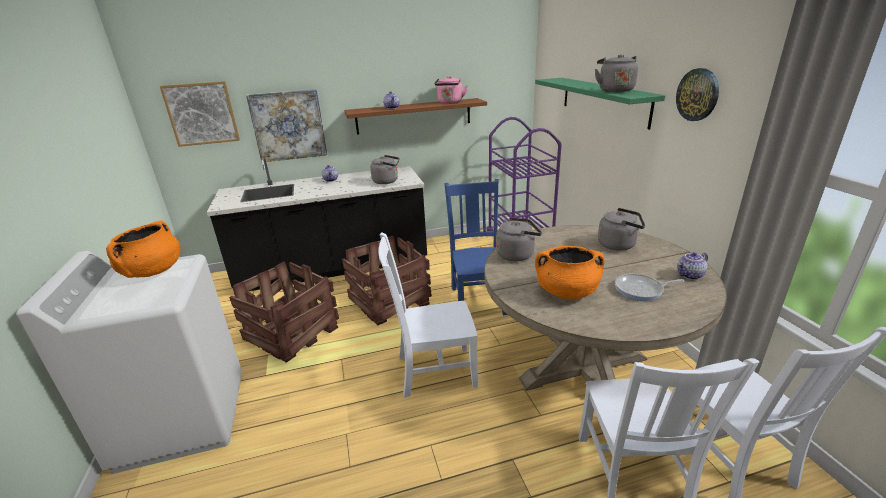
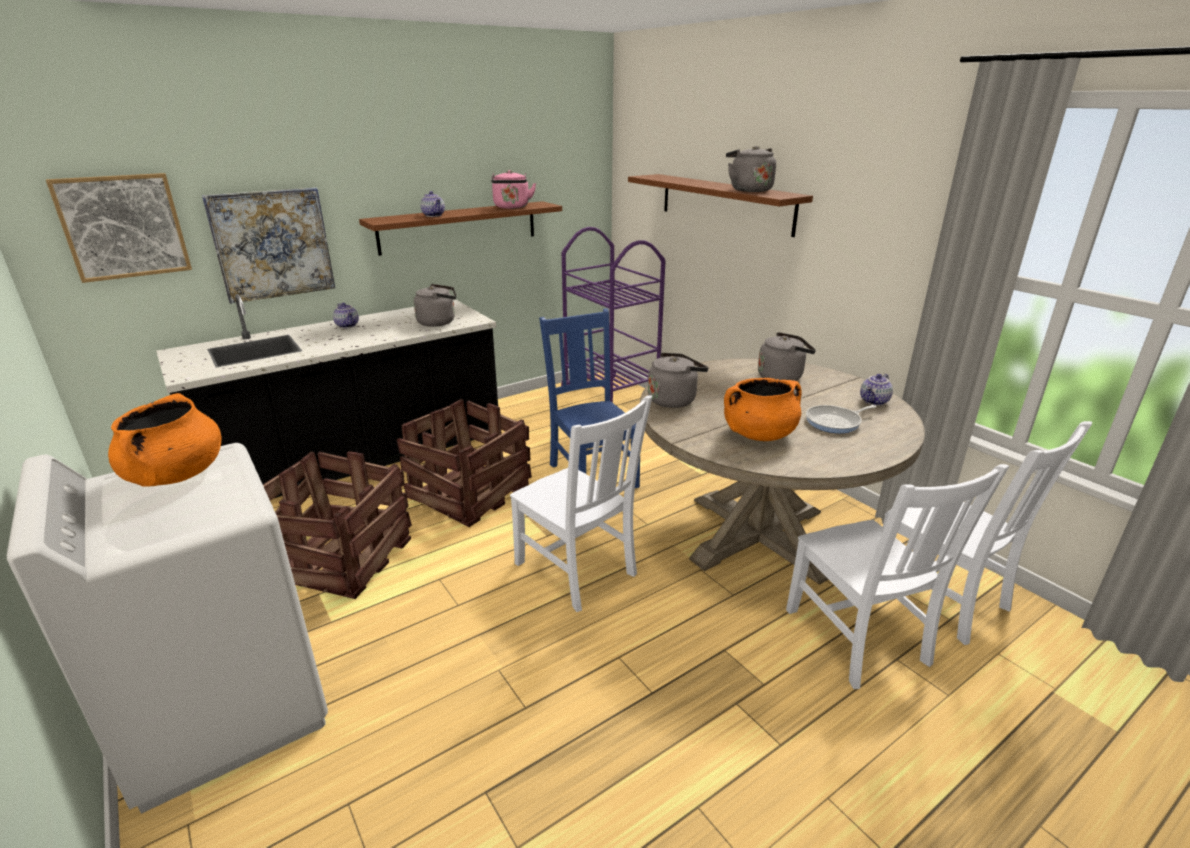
camera: 20 degrees left, 0 degrees up
(433, 371) = (578, 571): white chair -> white chair turned 105 degrees counterclockwise
(603, 100) = (725, 203): green shelf -> brown shelf
(697, 95) = (855, 194): wall clock -> none

